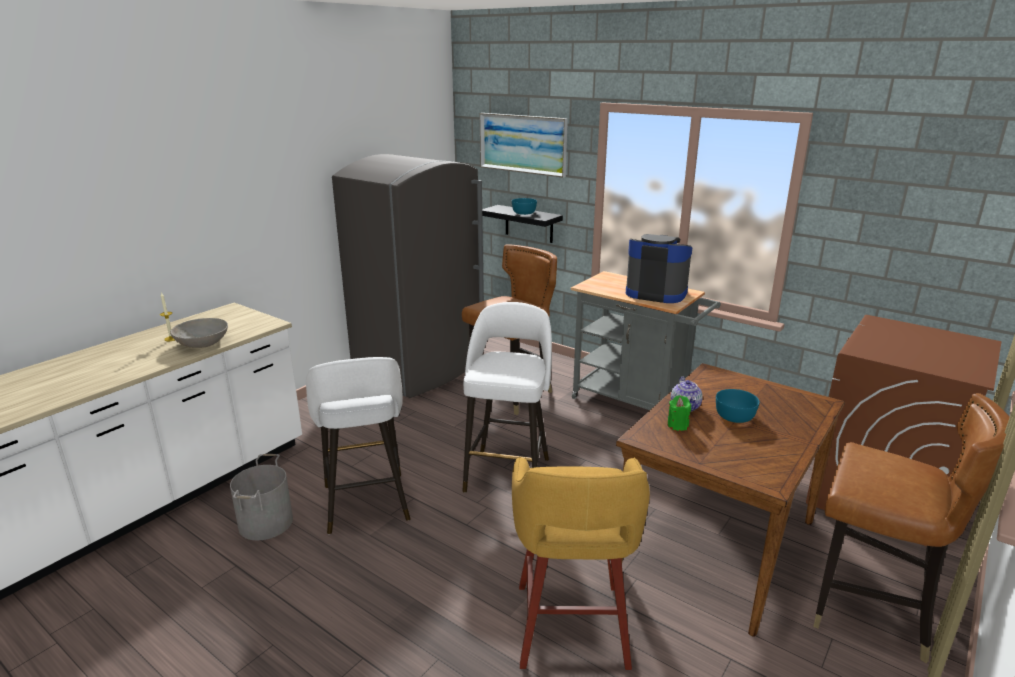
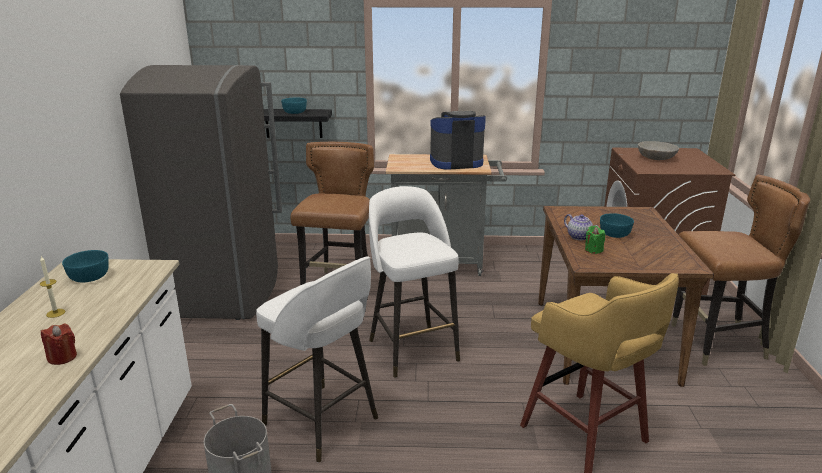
camera: 35 degrees left, 0 degrees up
(130, 369) = (62, 357): none -> red candle
(202, 343) = (108, 306): grey bowl -> grey bowl (656, 158)
(225, 319) = (89, 276): none -> turquoise bowl
(522, 144) = (279, 44): picture -> none

